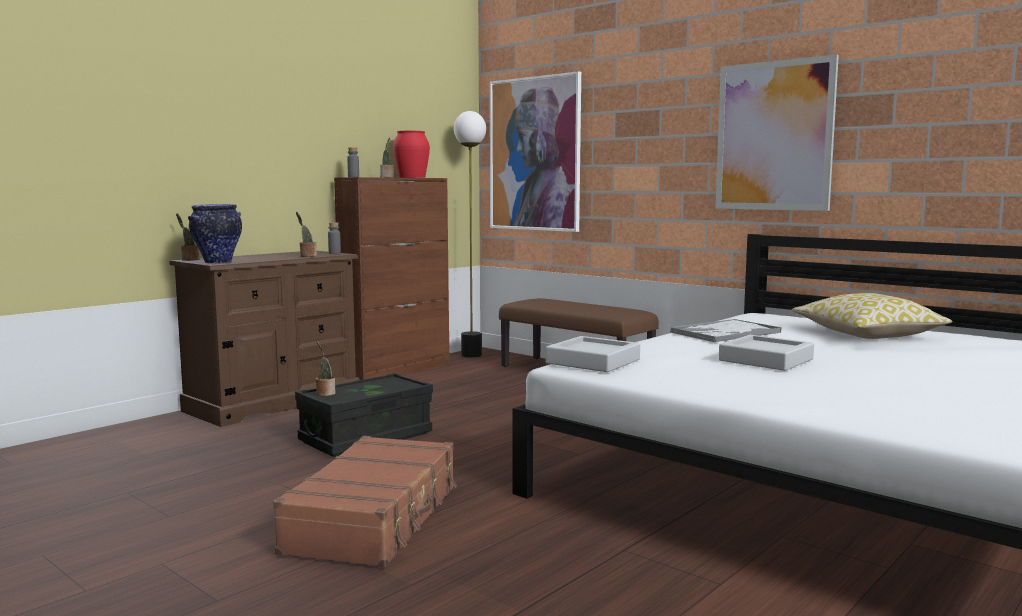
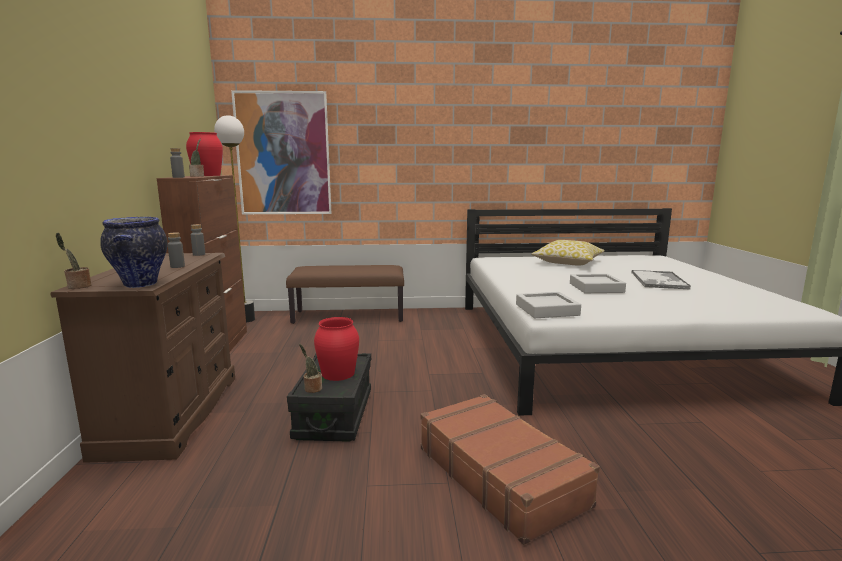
camera: 45 degrees left, 5 degrees up
(284, 257) = (177, 266): none -> grey bottle
(307, 256) = (192, 261): potted plant -> none
(369, 390) = (338, 373): none -> red vase
(724, 332) = (520, 274): tray -> tray (659, 281)
(774, 136) = (478, 148): picture -> none

